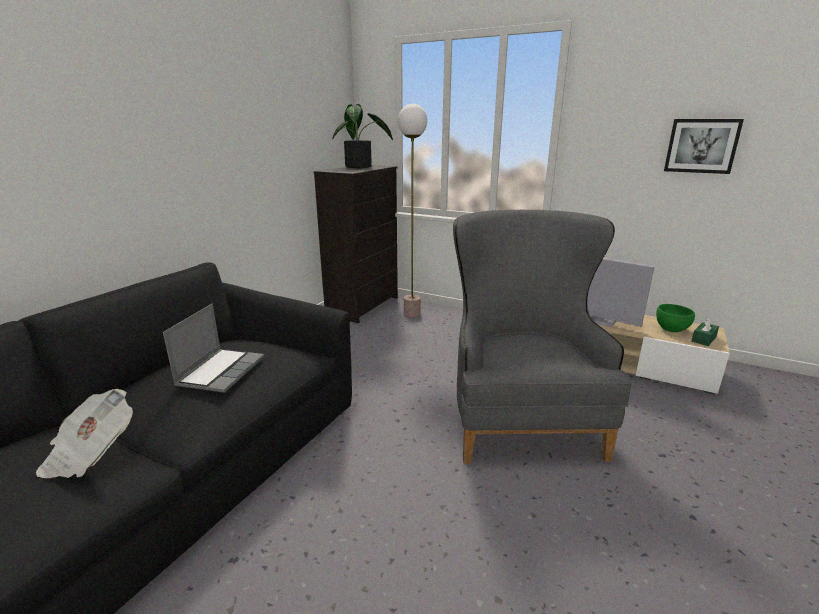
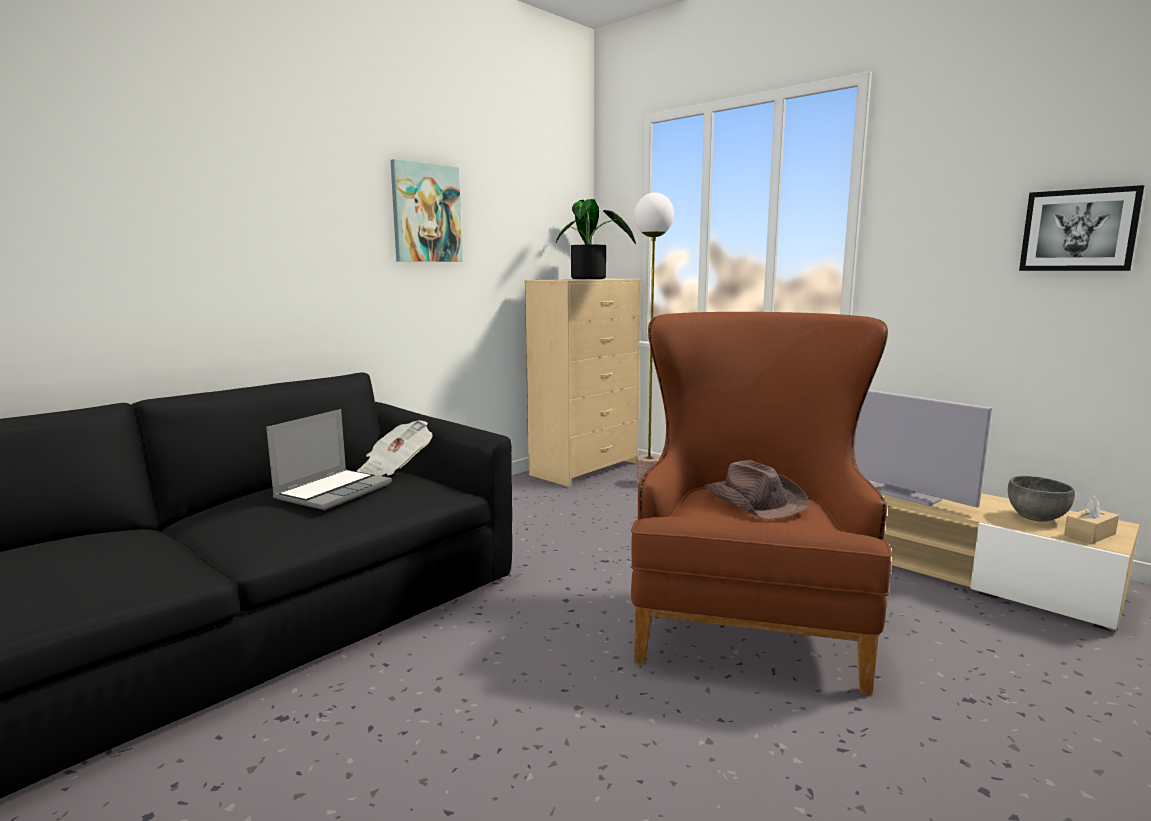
camera: 15 degrees right, 10 degrees down
(91, 453) = (149, 546): newspaper -> newspaper (395, 468)
(237, 122) = (426, 213): none -> picture
(364, 306) = (586, 469): black dresser -> beige dresser
(520, 418) = (749, 621): grey armchair -> brown armchair
(534, 348) = (754, 500): none -> brown hat
(671, 329) = (1035, 518): green bowl -> grey bowl
(703, 339) = (1089, 534): green tissue box -> beige tissue box

